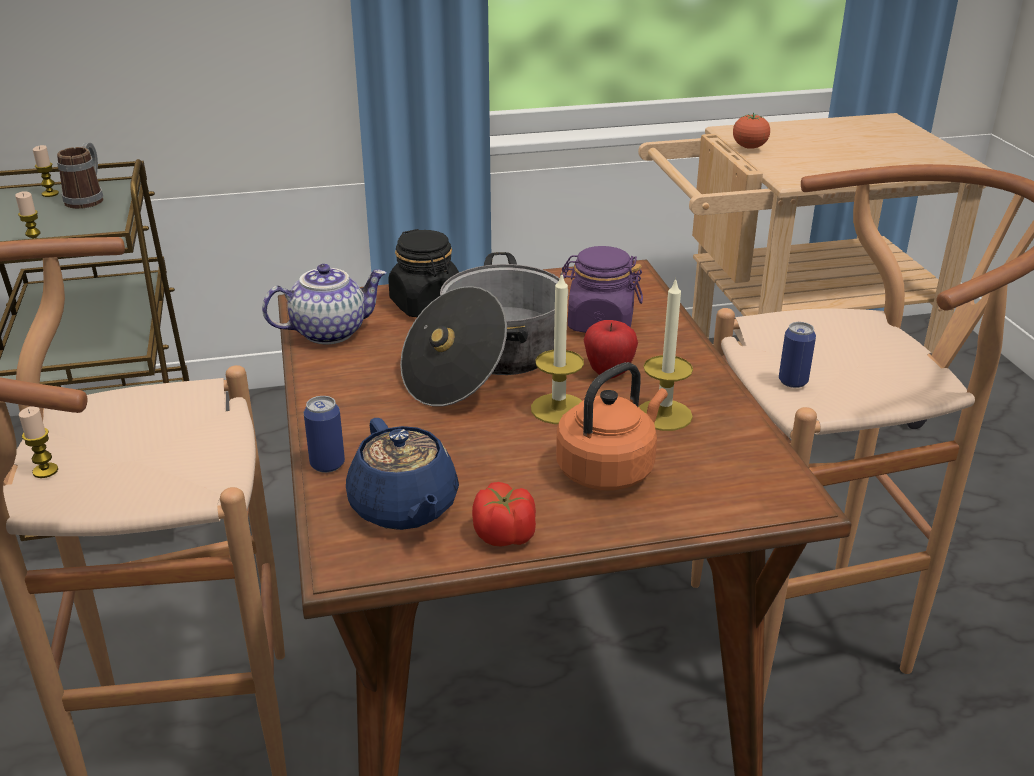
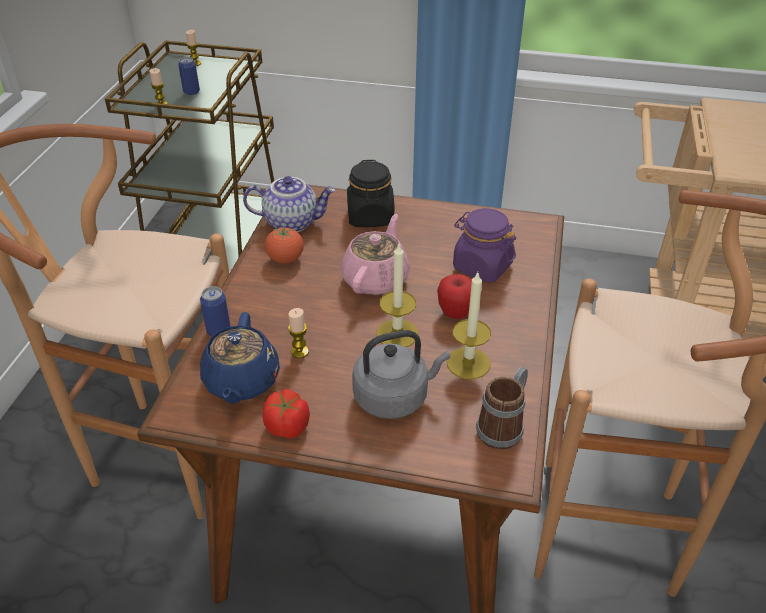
camera: 25 degrees right, 10 degrees up
(45, 471) = (75, 278): candle -> candle (299, 352)
(88, 199) = (214, 73): mug -> mug (503, 426)
(486, 362) = (376, 278): cooking pot -> pink teapot
(609, 469) = (394, 397): orange kettle -> grey kettle
(749, 147) = (721, 127): tomato -> tomato (285, 259)
(793, 381) = (605, 359): can -> can (191, 92)

